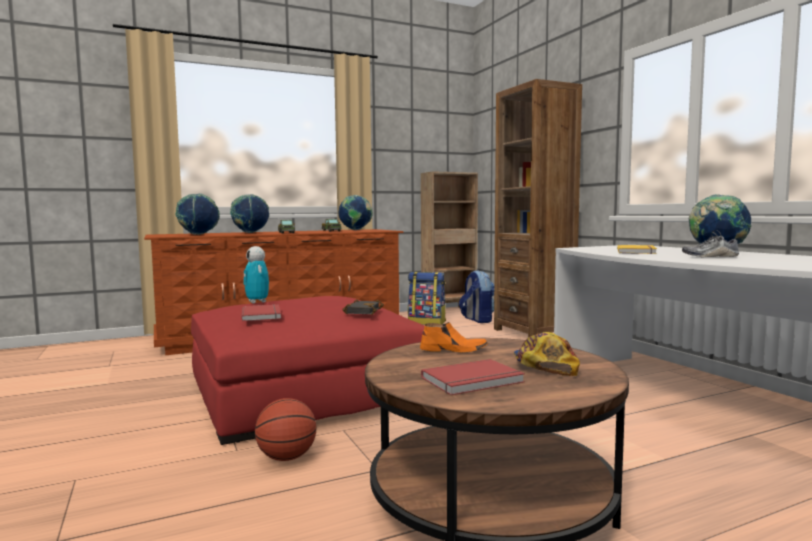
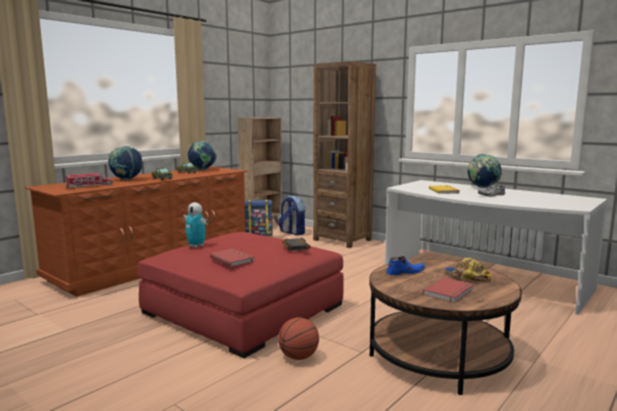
camera: 25 degrees left, 5 degrees up
(198, 234) = (89, 186): globe -> toy truck
(453, 350) = (405, 272): orange shoe -> blue shoe

